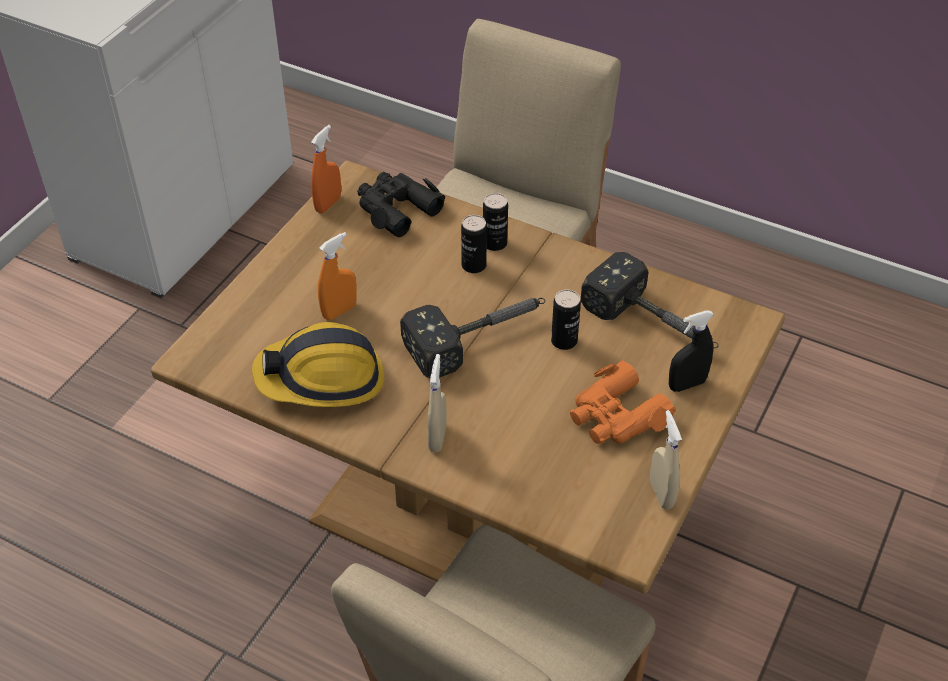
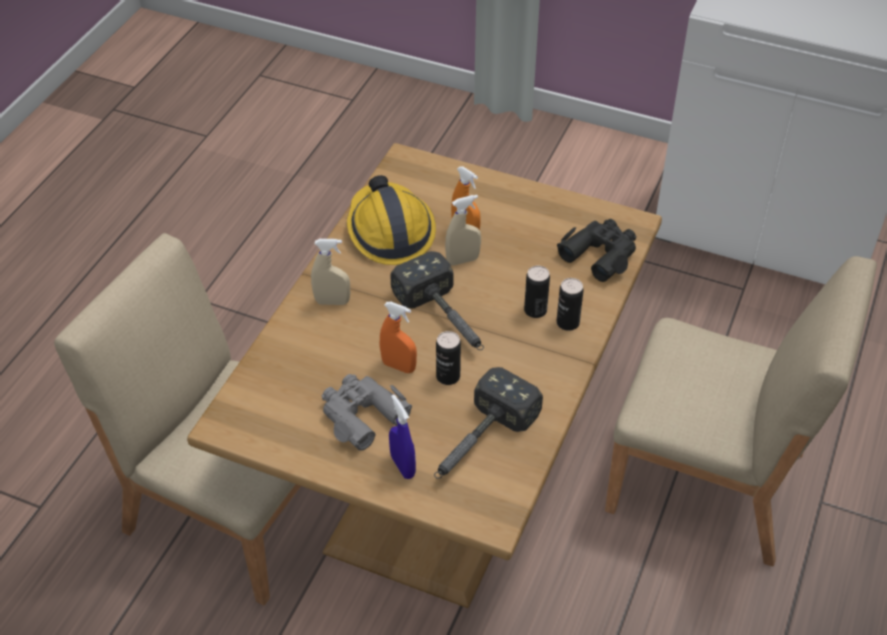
camera: 85 degrees right, 0 degrees up
(328, 204) = (596, 210): orange spray bottle -> orange spray bottle (398, 366)
(616, 416) = (361, 415): orange binoculars -> grey binoculars
(661, 494) = (276, 446): beige spray bottle -> beige spray bottle (462, 260)
(686, 384) = (402, 466): black spray bottle -> blue spray bottle

